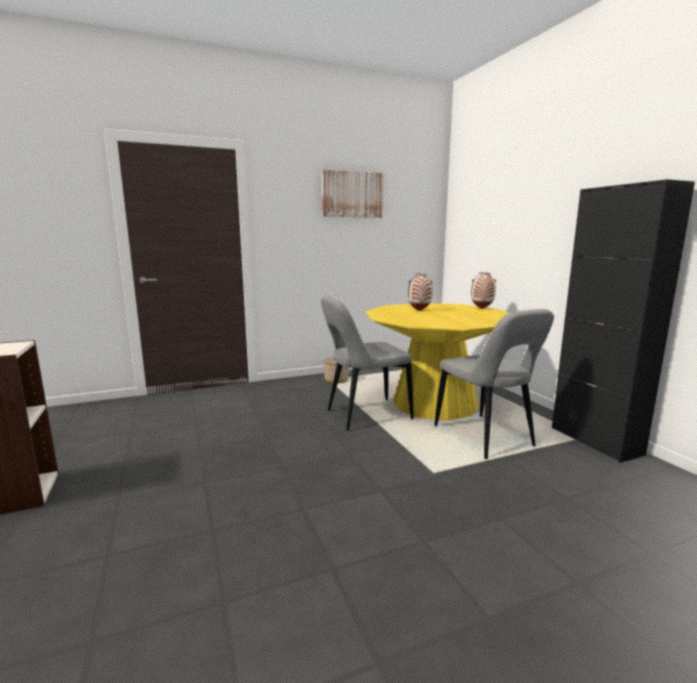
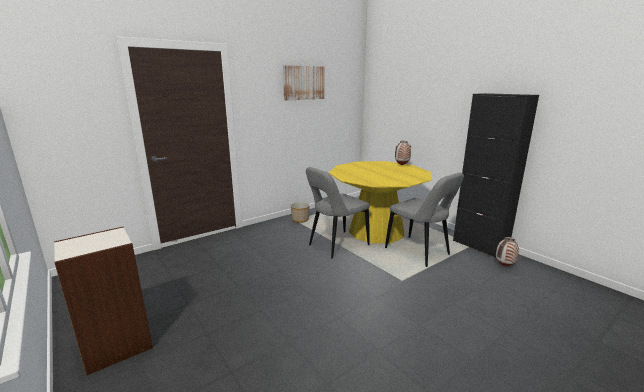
camera: 15 degrees left, 5 degrees up
(419, 310) = (364, 170): vase -> vase (504, 265)

